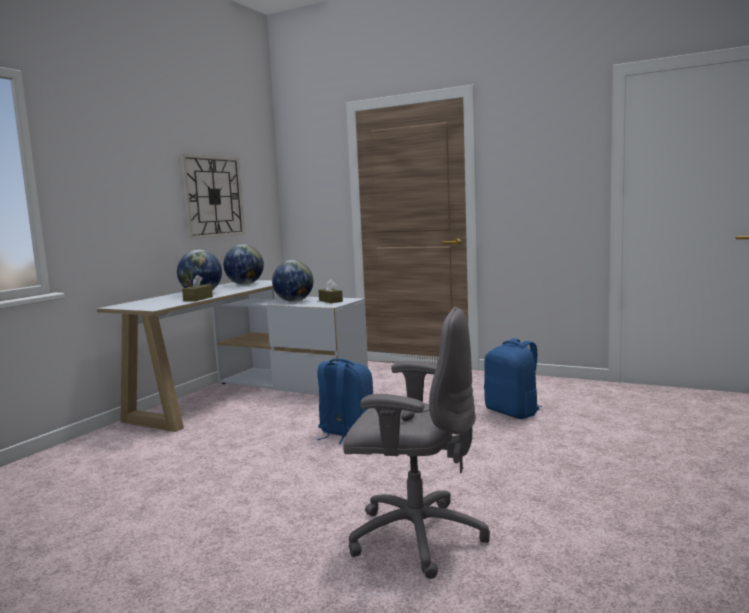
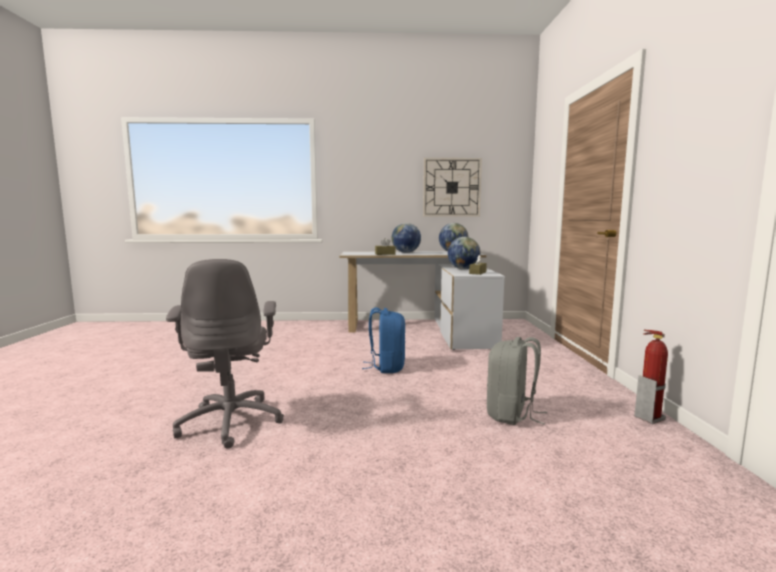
camera: 60 degrees right, 0 degrees up
(513, 412) = (511, 414): blue backpack -> grey backpack
(550, 381) = (649, 418): none -> fire extinguisher

